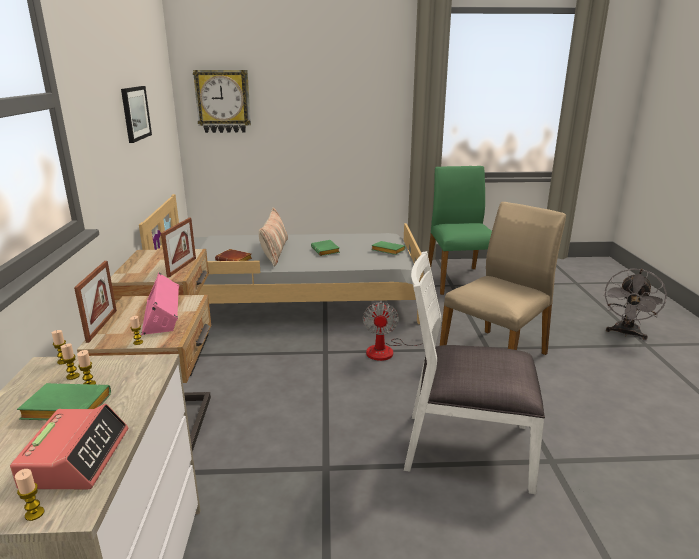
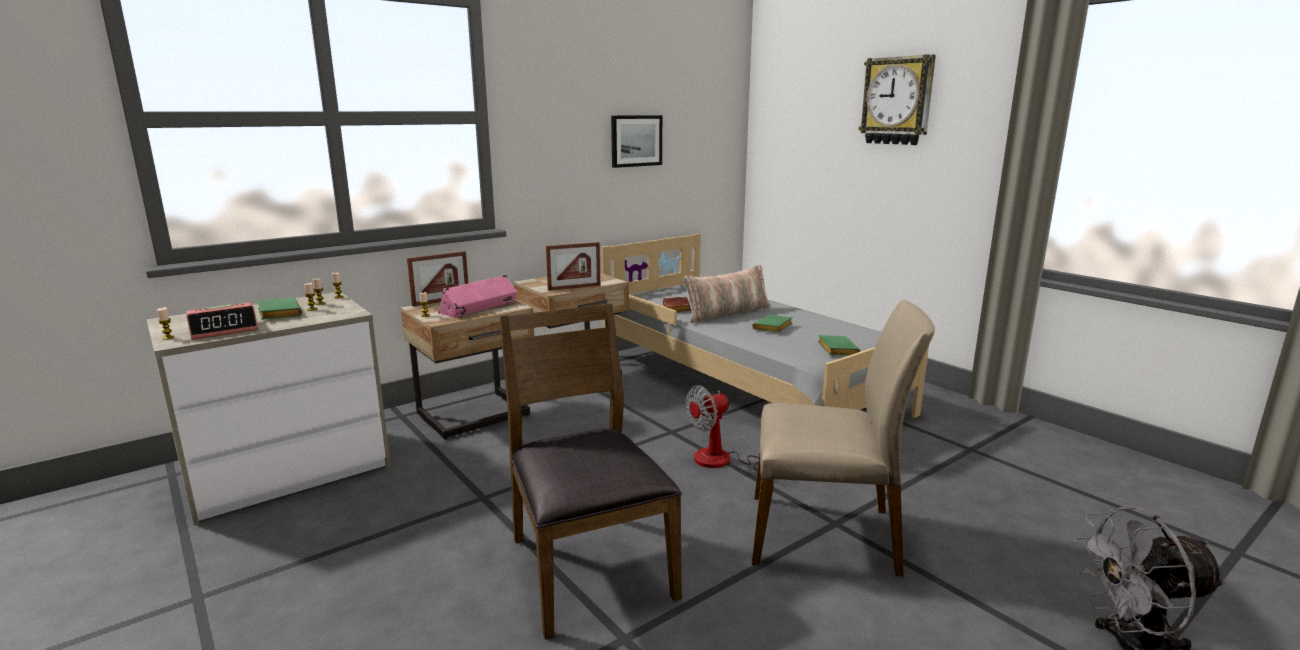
camera: 55 degrees right, 5 degrees down
(223, 101) = (787, 138): wall clock -> wall clock (897, 101)
(459, 280) = (1000, 449): green chair -> none
(466, 448) = (587, 567): white chair -> brown chair

